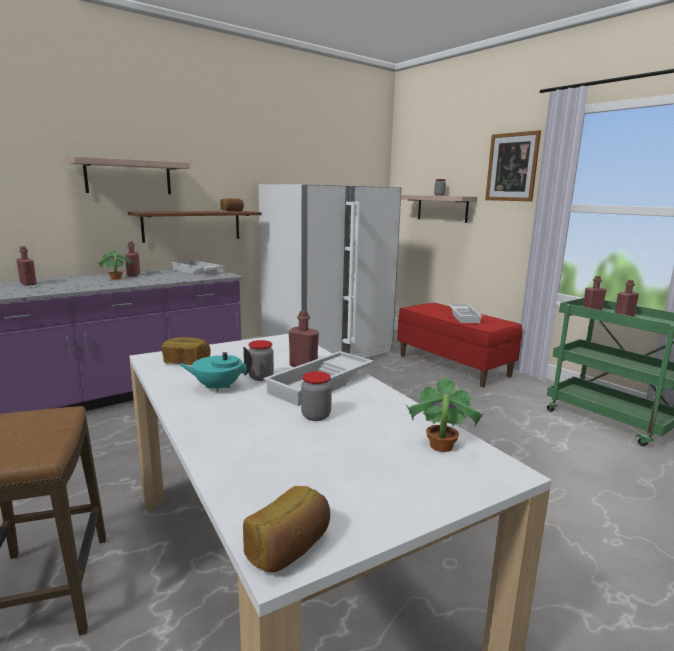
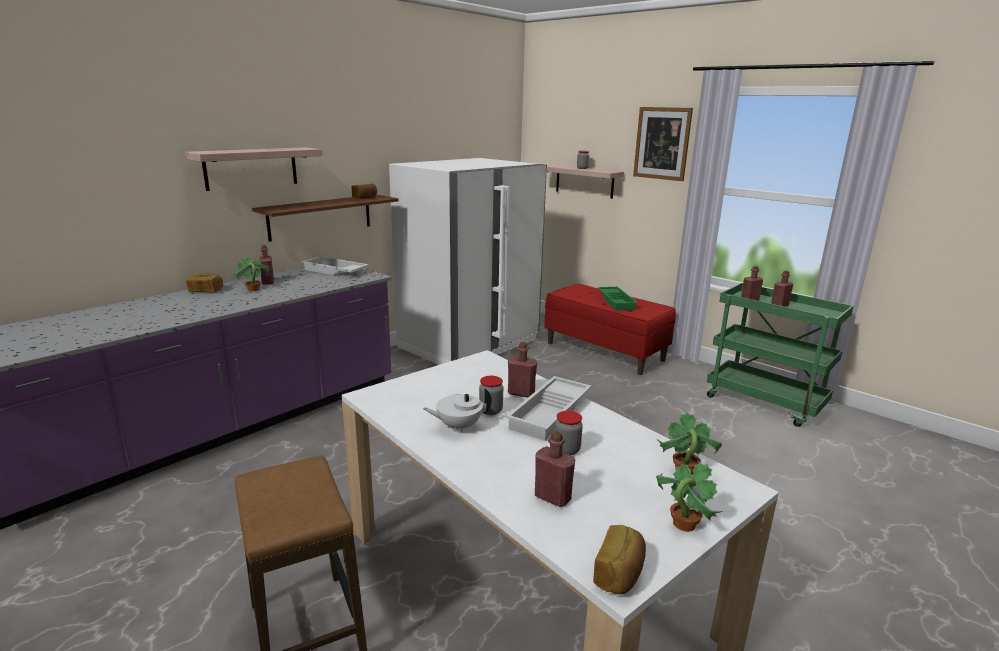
camera: 10 degrees left, 5 degrees up
(28, 284) = (158, 305): red bottle -> red bottle (552, 497)
(187, 362) = (407, 398): bread -> bread (206, 291)
(217, 387) = (458, 426): turquoise teapot -> white teapot
(407, 501) = (683, 524): none -> potted plant
(464, 316) = (617, 301): white tray -> green tray

